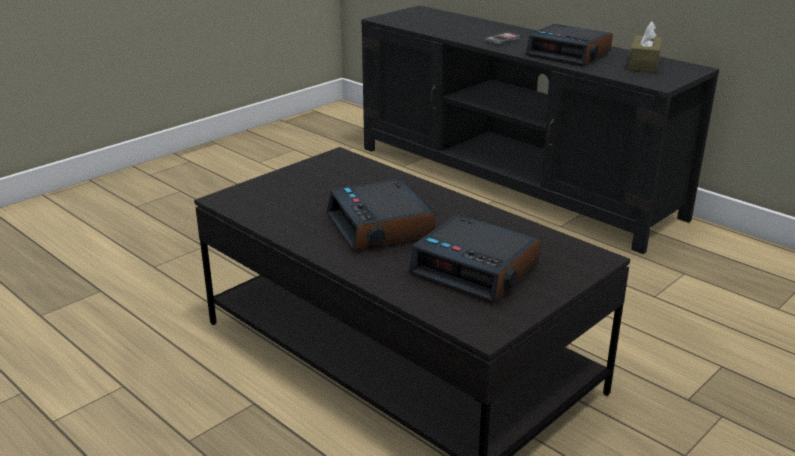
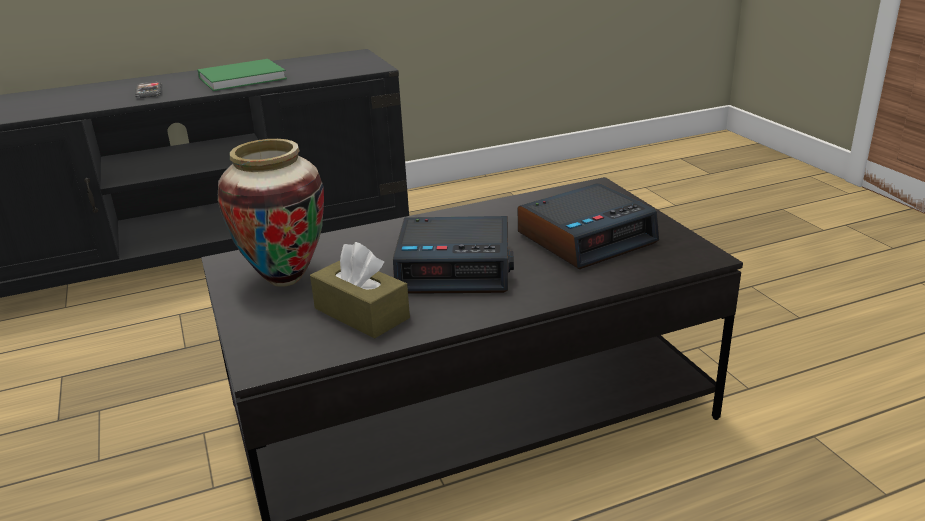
camera: 65 degrees left, 0 degrees up
(326, 177) = (285, 279): none -> vase
(569, 54) = (245, 78): alarm clock -> green book
(643, 64) = (318, 63): brown tissue box -> brown tissue box (361, 313)

